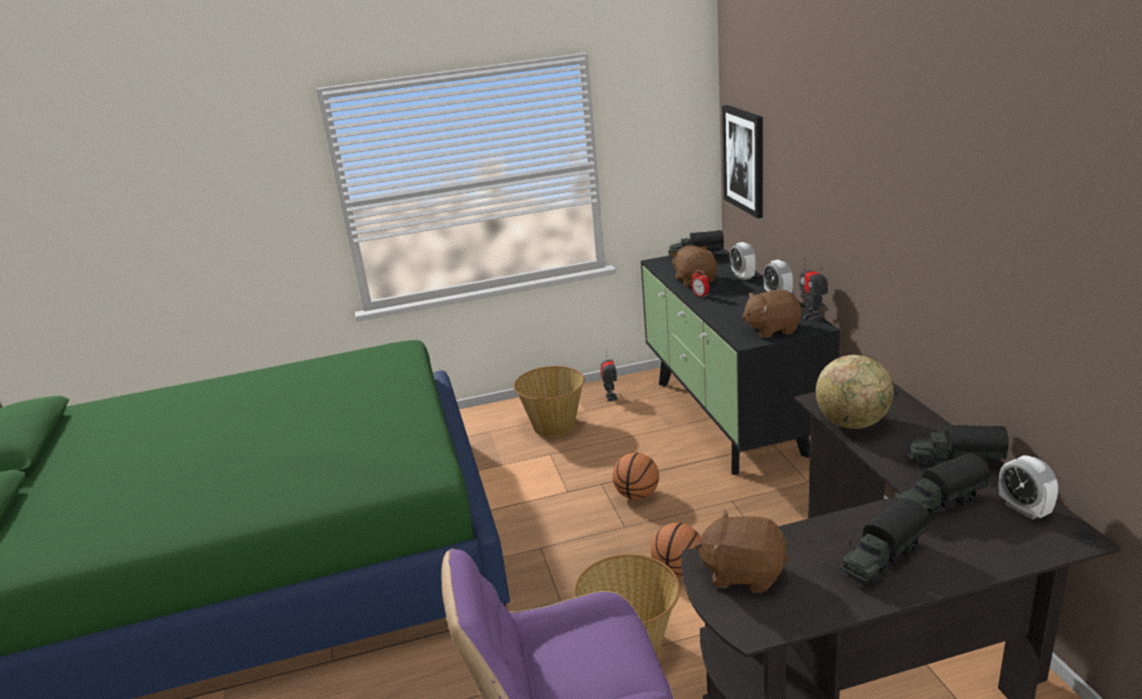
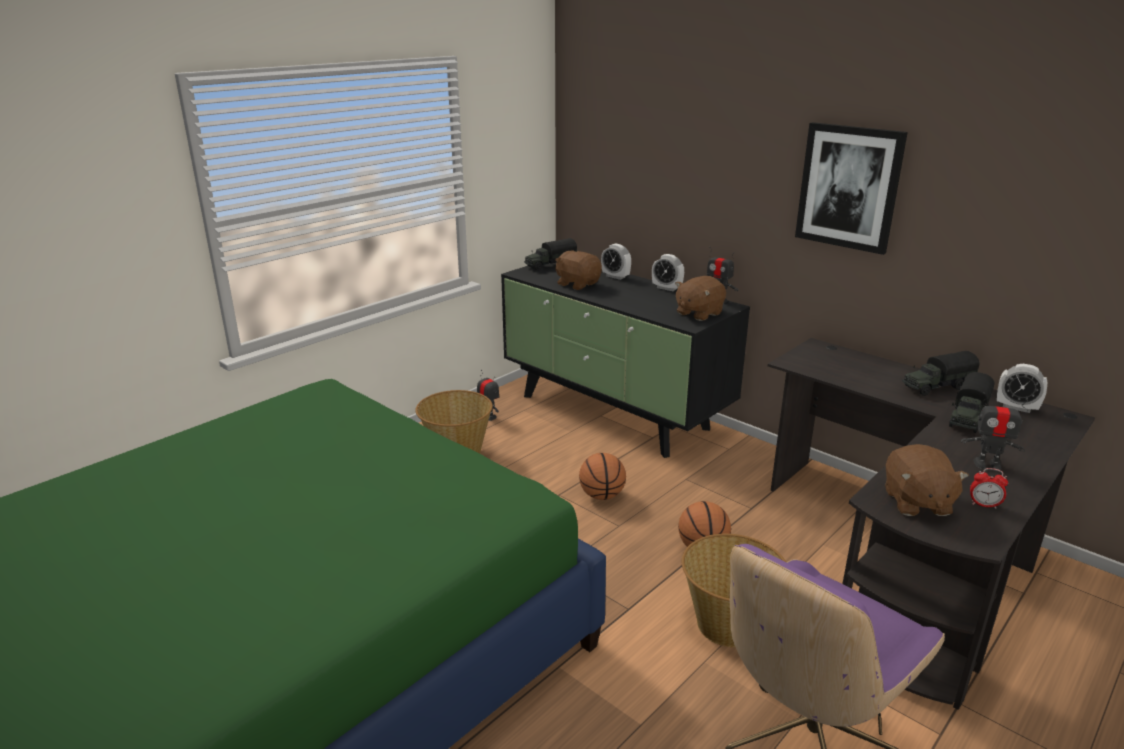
camera: 35 degrees left, 0 degrees up
(700, 295) = (600, 295): alarm clock -> alarm clock (984, 505)
(743, 573) = (916, 502): brown plush toy -> brown plush toy turned 75 degrees counterclockwise
(744, 160) = (599, 167): picture -> picture (849, 187)
(853, 423) = (836, 374): globe -> none
(882, 560) = (987, 464): toy truck -> toy robot

